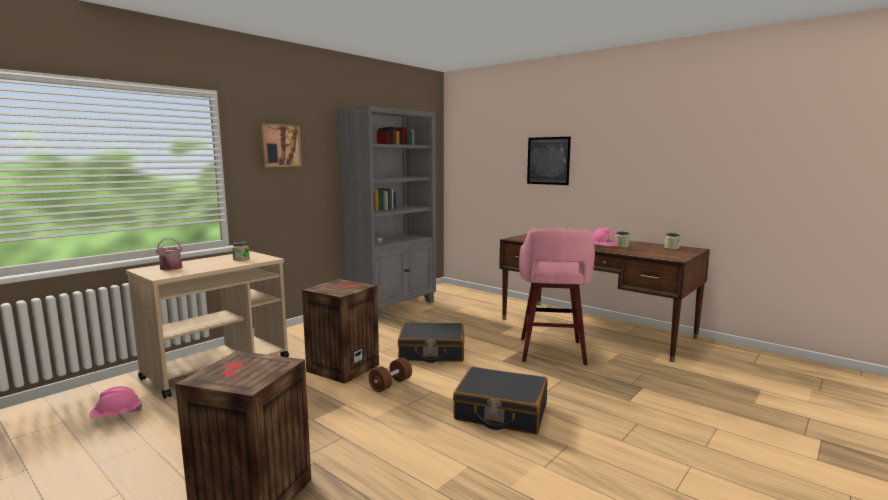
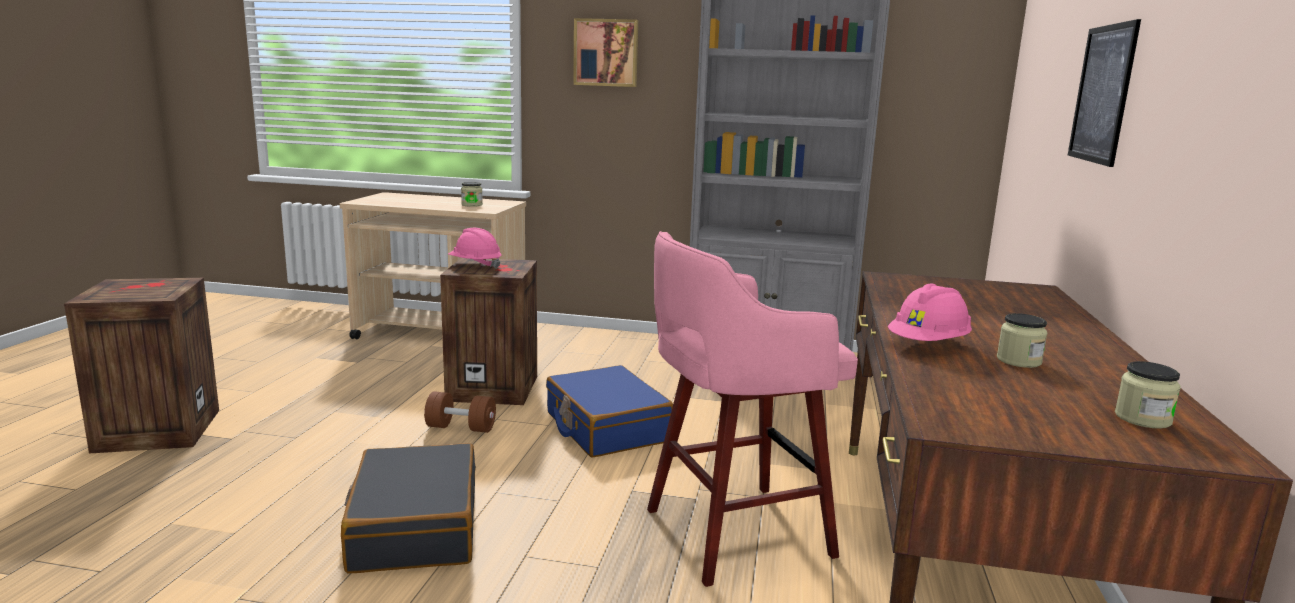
camera: 60 degrees right, 5 degrees up
(116, 416) = (306, 335): pink hard hat -> pink hard hat (475, 265)
(170, 268) = (397, 198): watering can -> none
(432, 352) = (606, 427): black suitcase -> blue suitcase

